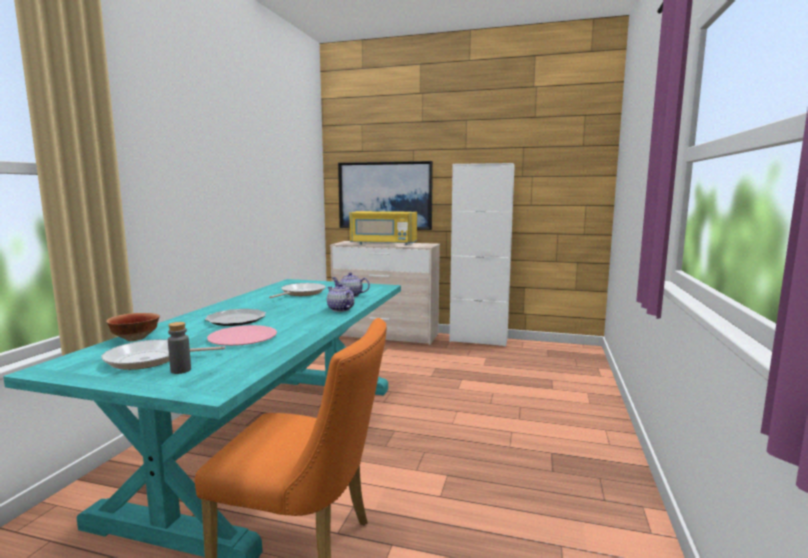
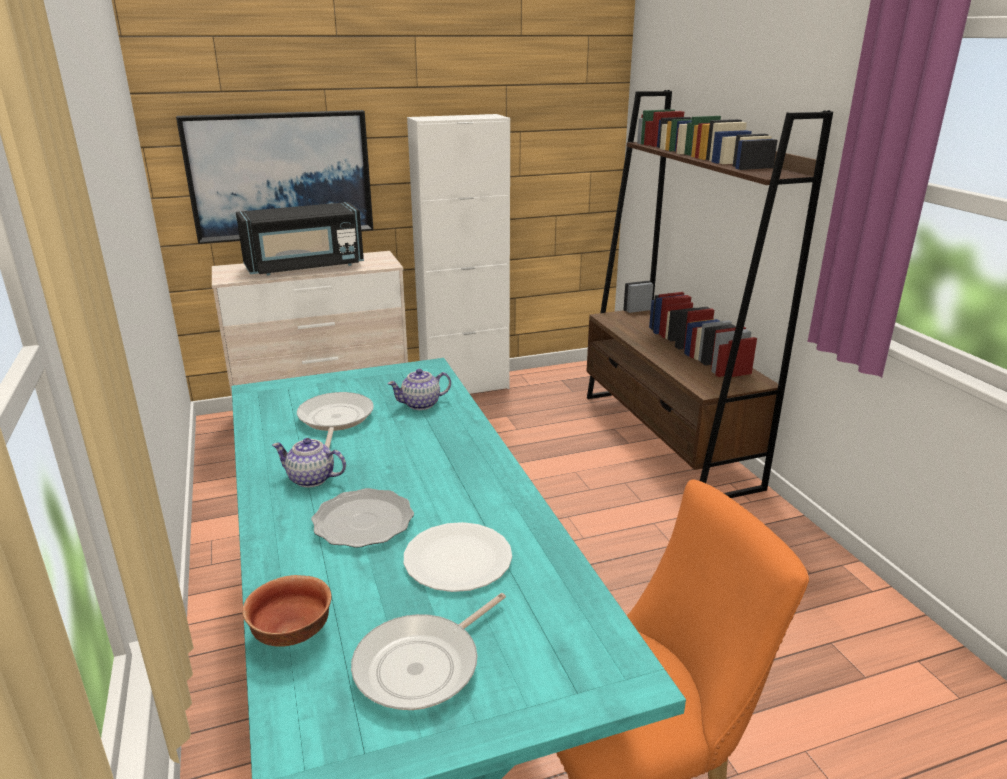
camera: 35 degrees left, 15 degrees up
(181, 370) = (514, 664): grey bottle -> none
(243, 338) = (458, 559): pink plate -> white plate
(340, 309) = (468, 443): teapot -> teapot (311, 479)
(383, 244) = (305, 267): yellow microwave -> black microwave
(585, 394) = (666, 439): none -> brown bookcase

